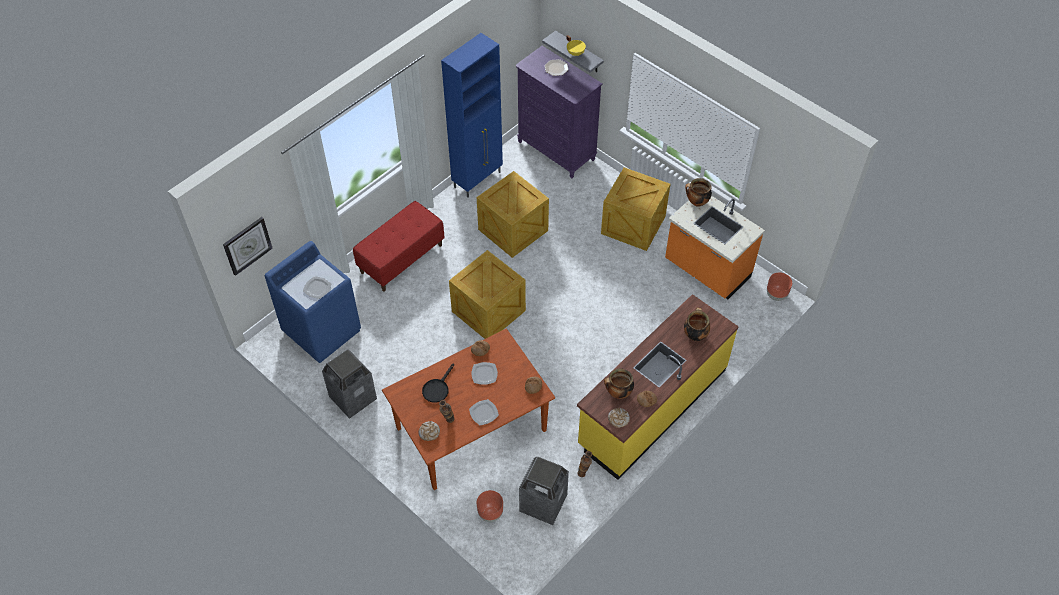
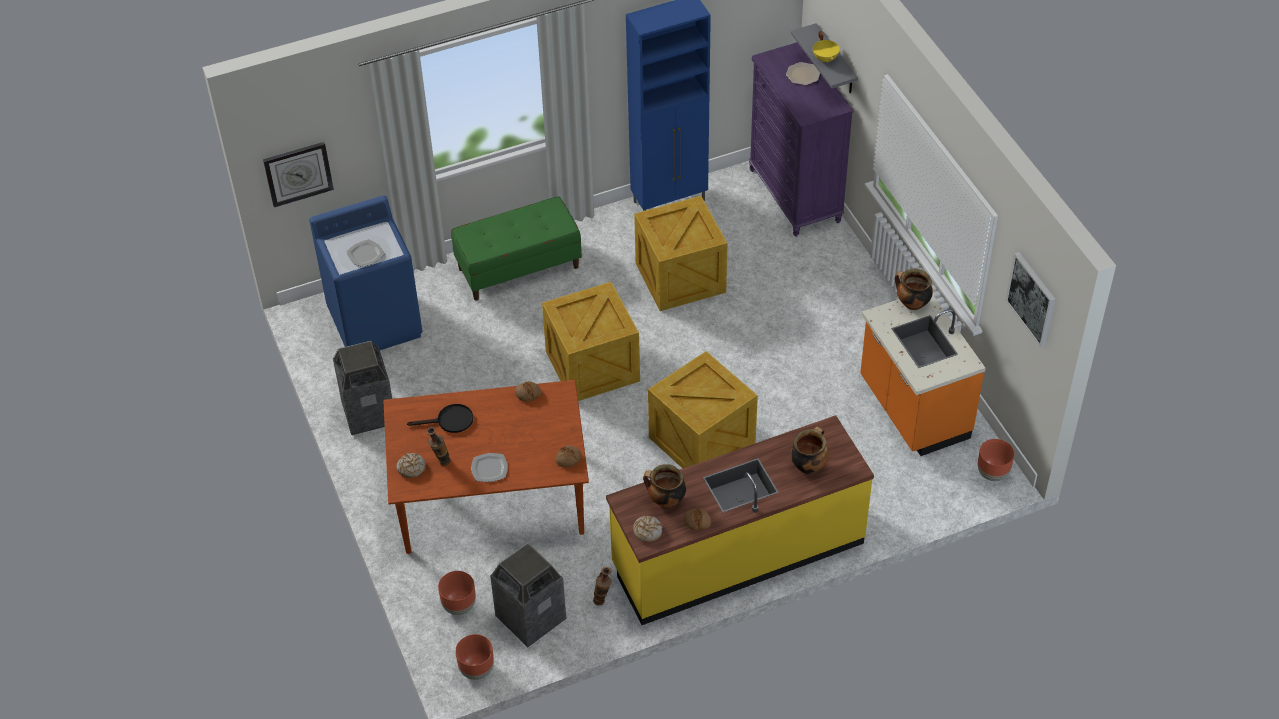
camera: 25 degrees right, 5 degrees down
(401, 258) = (518, 267): red bench -> green bench
(437, 388) = (450, 421): black frying pan -> black frying pan turned 150 degrees counterclockwise
(484, 374) = (517, 424): plate -> none
(526, 555) = (476, 670): none -> brown planter
(634, 224) = (846, 321): crate -> crate (703, 440)
(800, 177) = (1032, 299): none -> picture

